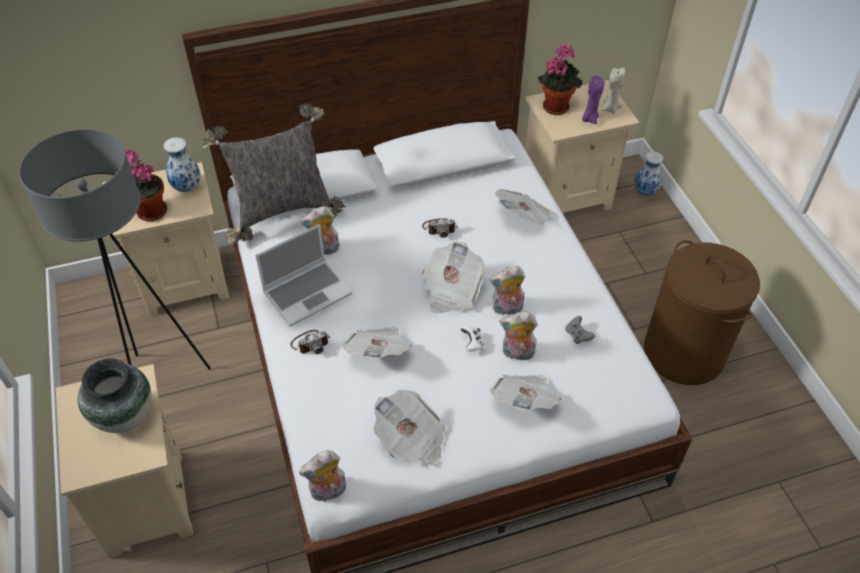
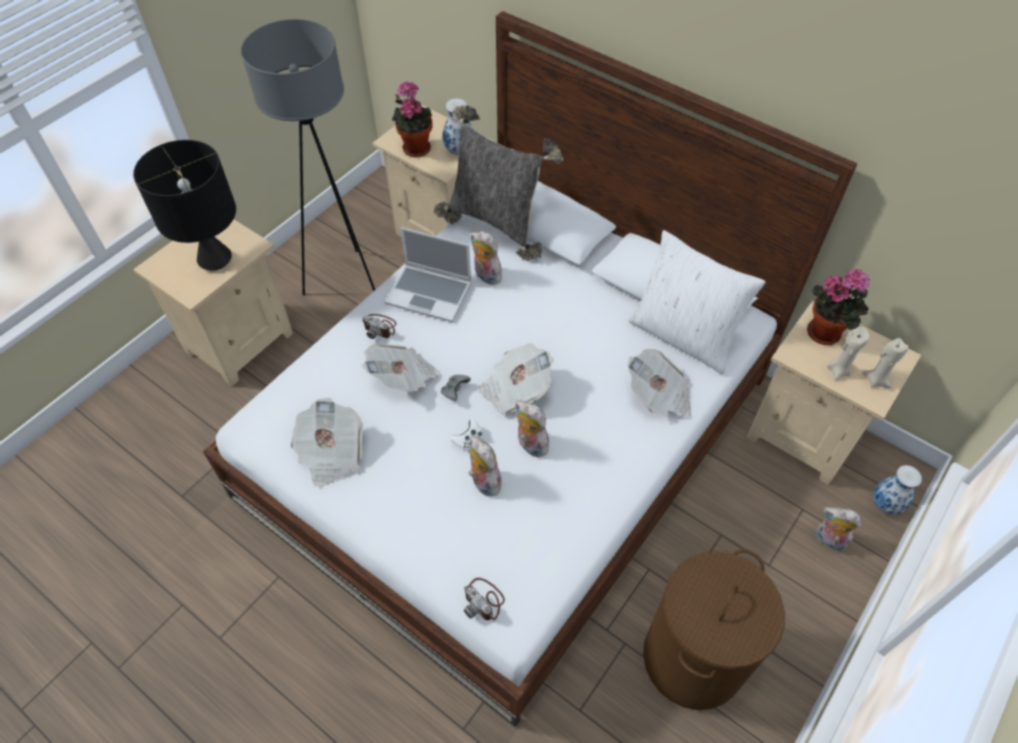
camera: 55 degrees right, 5 degrees up
(125, 417) = (215, 260): vase -> black table lamp
(328, 492) = (245, 427): plush toy -> plush toy (828, 540)
(439, 228) = (583, 339): camera -> camera (484, 600)
(485, 177) = (683, 336): none -> white pillow
(525, 401) = (433, 517): newspaper -> none
(578, 335) = (544, 520): grey game controller -> grey game controller (455, 391)
(589, 119) = (838, 370): purple candle -> beige candle

